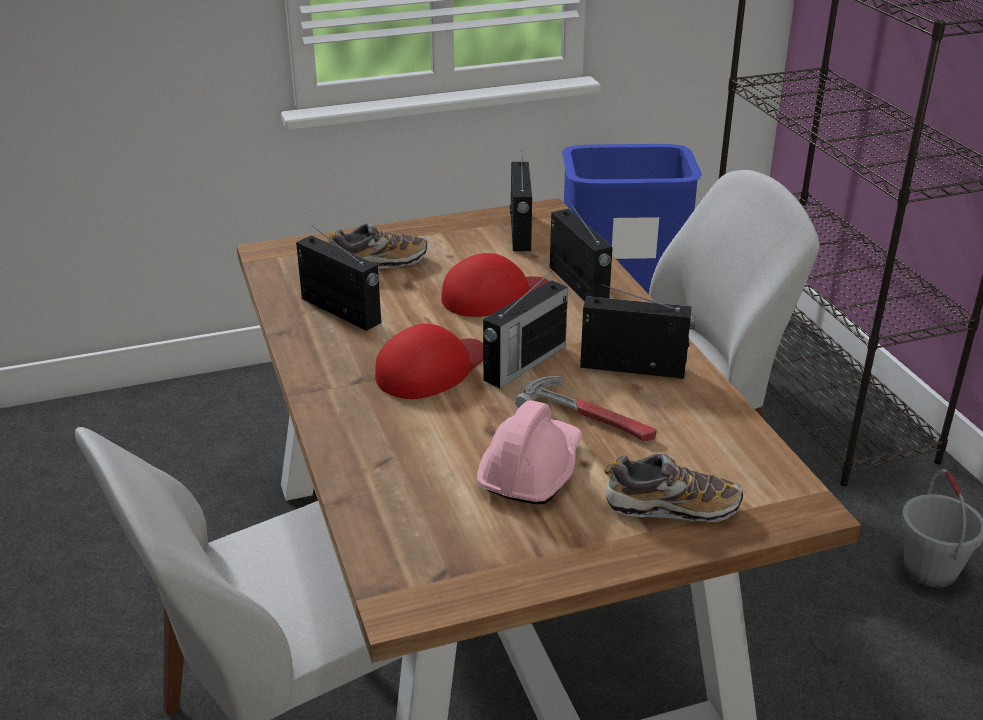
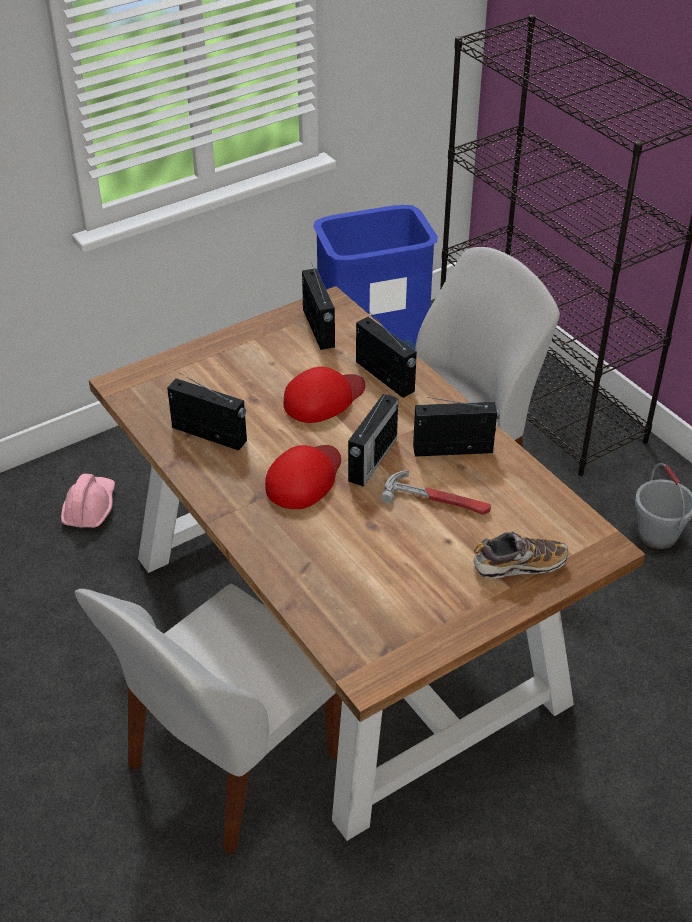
camera: 15 degrees left, 10 degrees up
(378, 263) = (217, 380): shoe -> none
(531, 470) = (413, 553): pink hard hat -> pink hard hat (90, 508)

